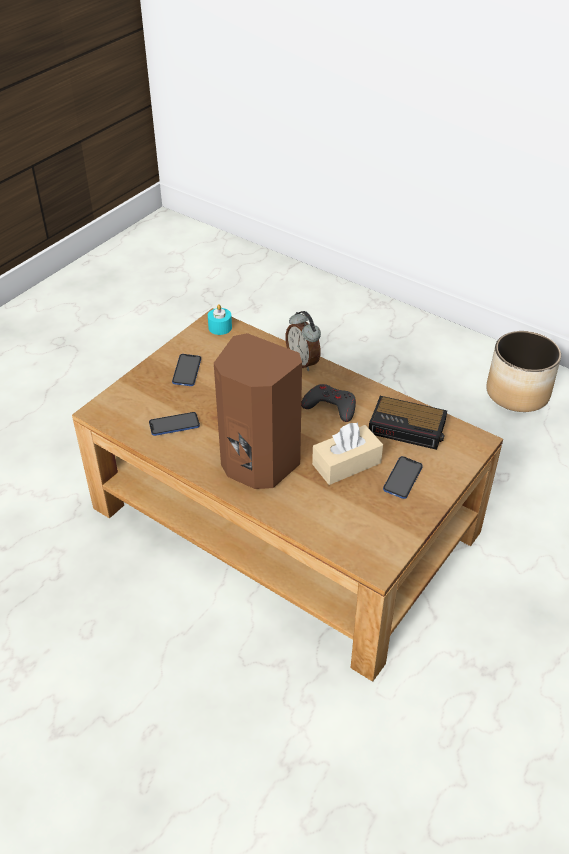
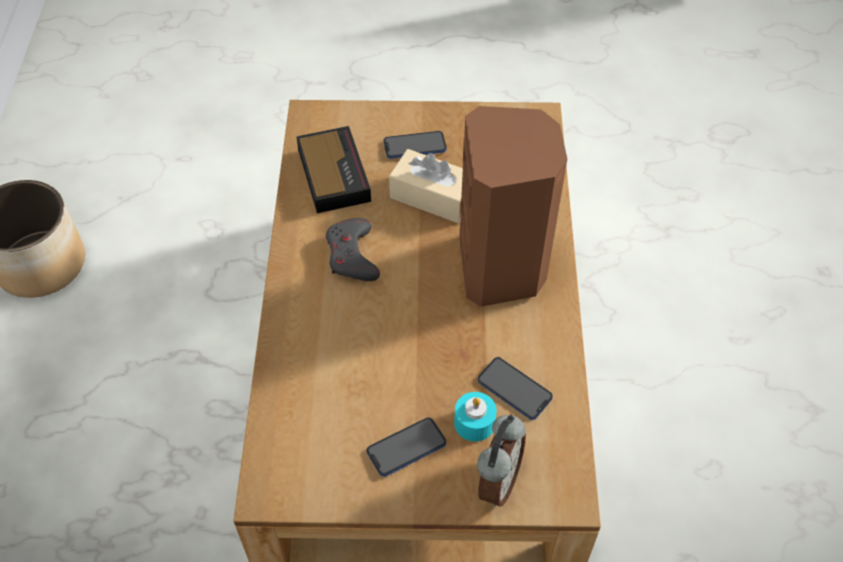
camera: 125 degrees left, 10 degrees up
(220, 327) = (278, 473): turquoise candle -> turquoise candle (474, 423)
(303, 362) = (287, 326): alarm clock -> alarm clock (497, 481)

